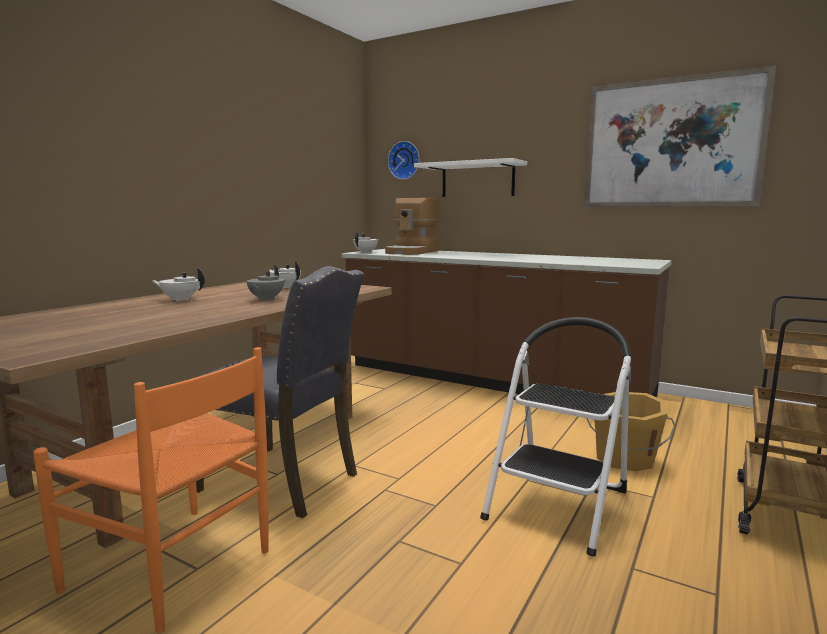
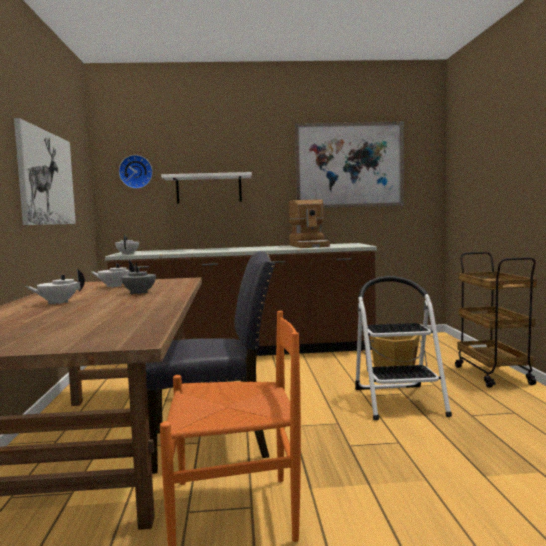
camera: 35 degrees left, 5 degrees down
(264, 171) = (46, 178): none -> picture
(412, 252) = (166, 251): coffee machine -> coffee machine (310, 246)

